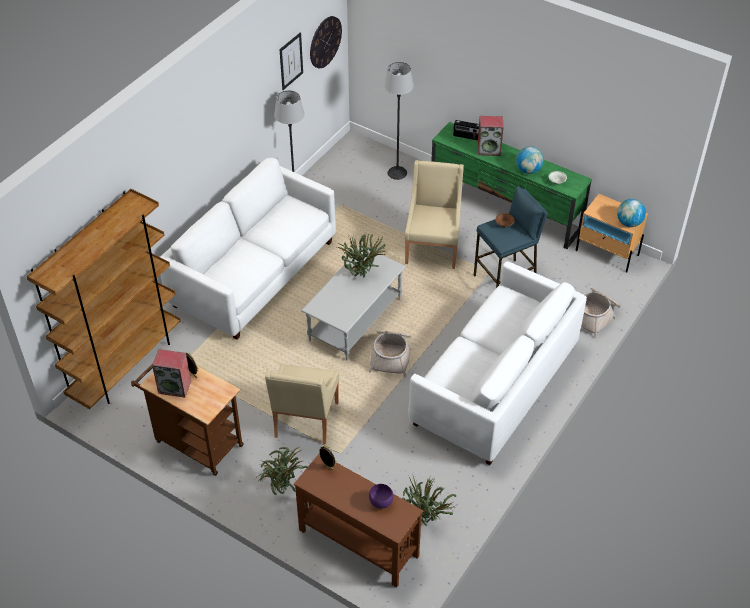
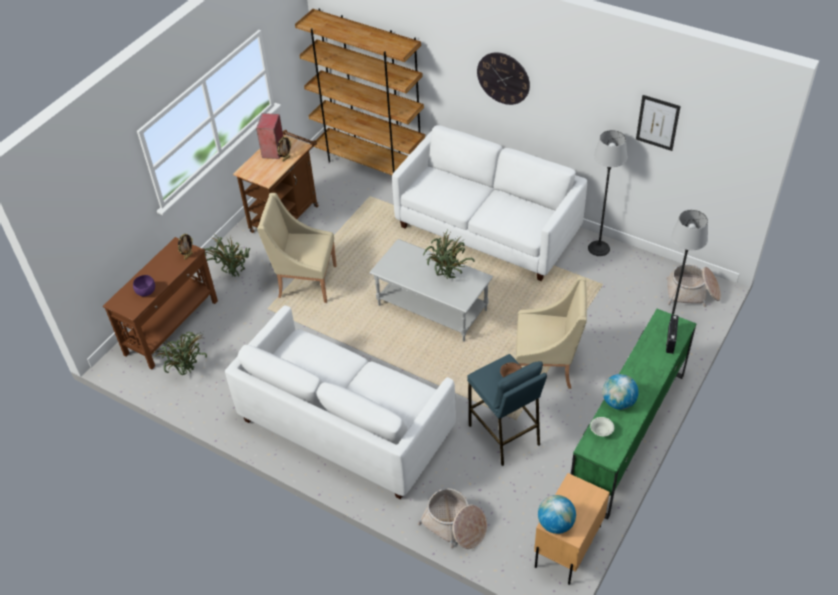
camera: 90 degrees right, 0 degrees up
(325, 42) = (720, 153): wall clock -> wall clock (503, 78)
(391, 355) = (385, 338): basket -> basket (692, 293)
(489, 149) = (650, 362): speaker -> none

